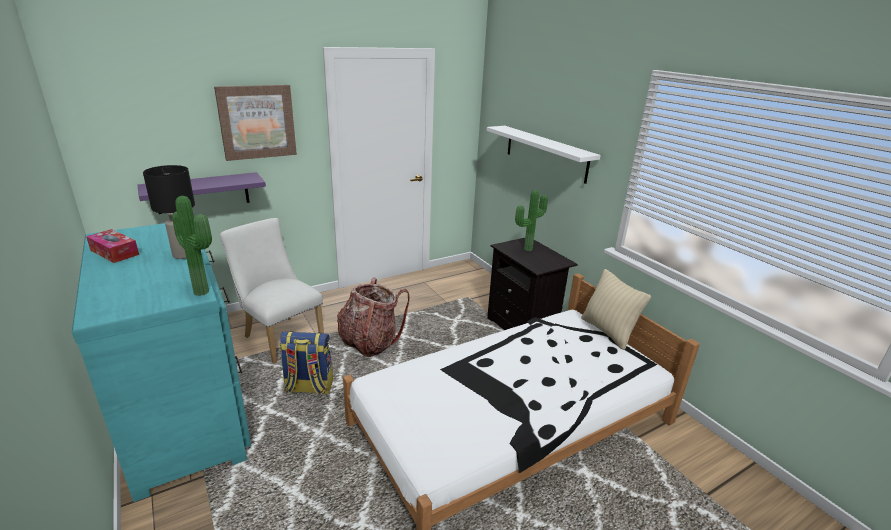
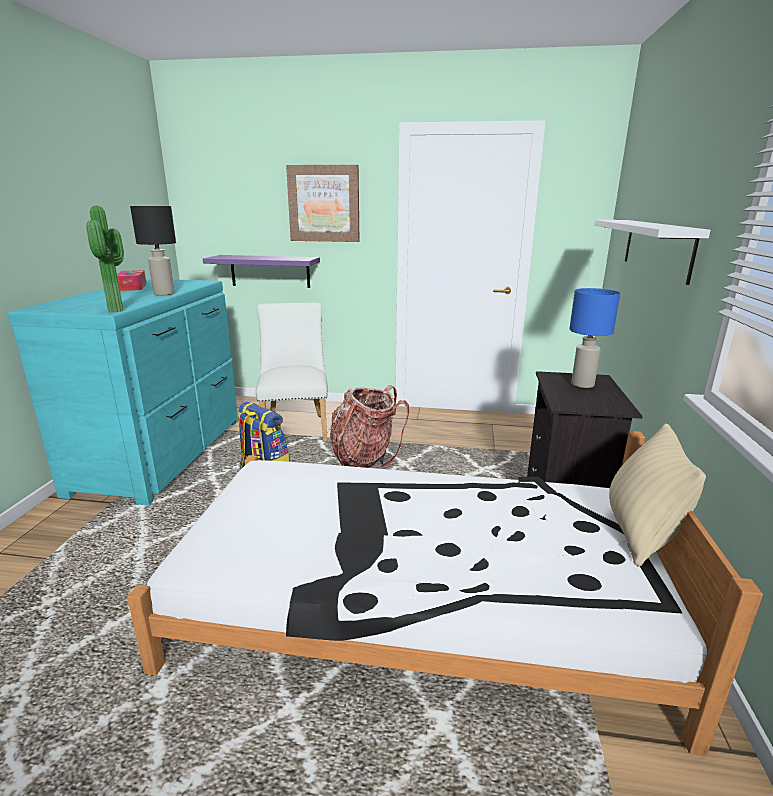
camera: 40 degrees right, 5 degrees down
(526, 248) = (582, 384): potted plant -> blue table lamp

